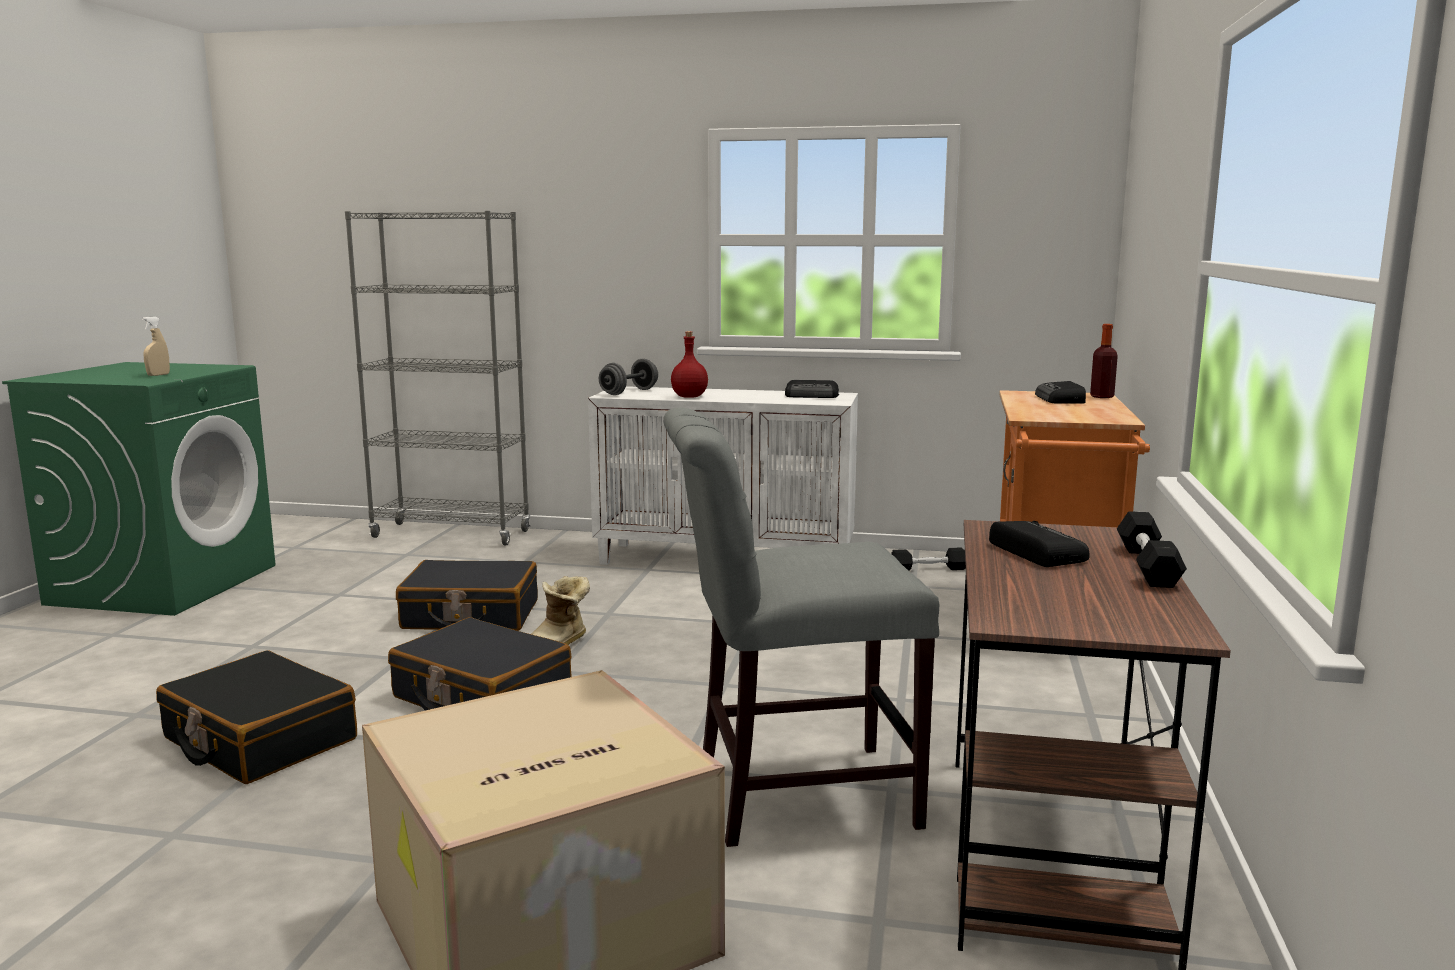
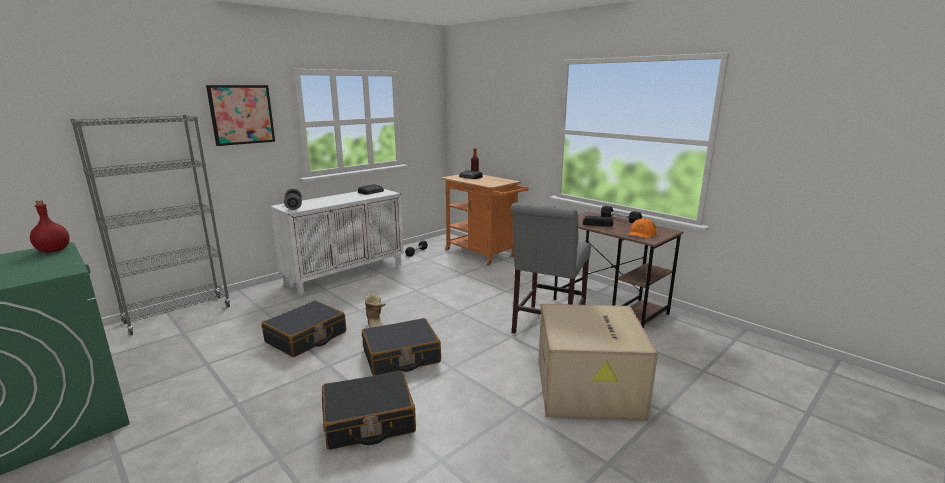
camera: 55 degrees left, 5 degrees up
(158, 375) = (39, 265): beige spray bottle -> none
(605, 216) = (241, 114): none -> picture
(688, 397) = (329, 203): red bottle -> red bottle (53, 251)
(1056, 604) = (641, 233): none -> orange cap

